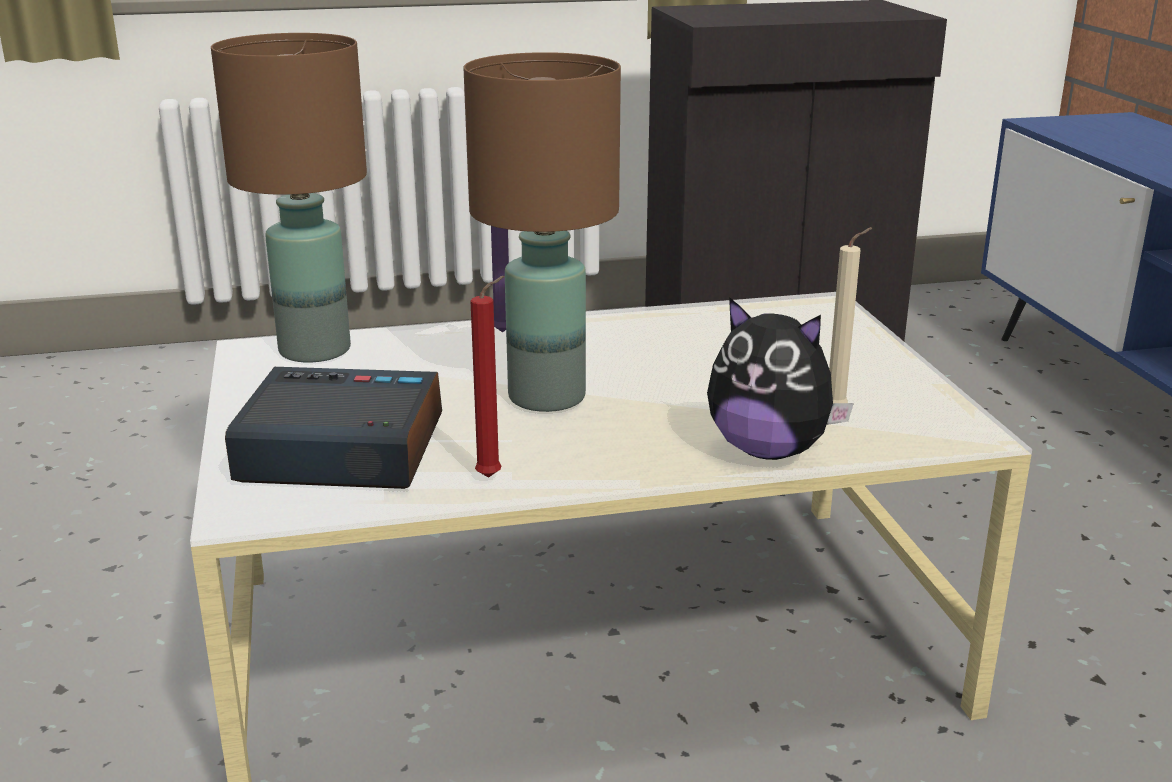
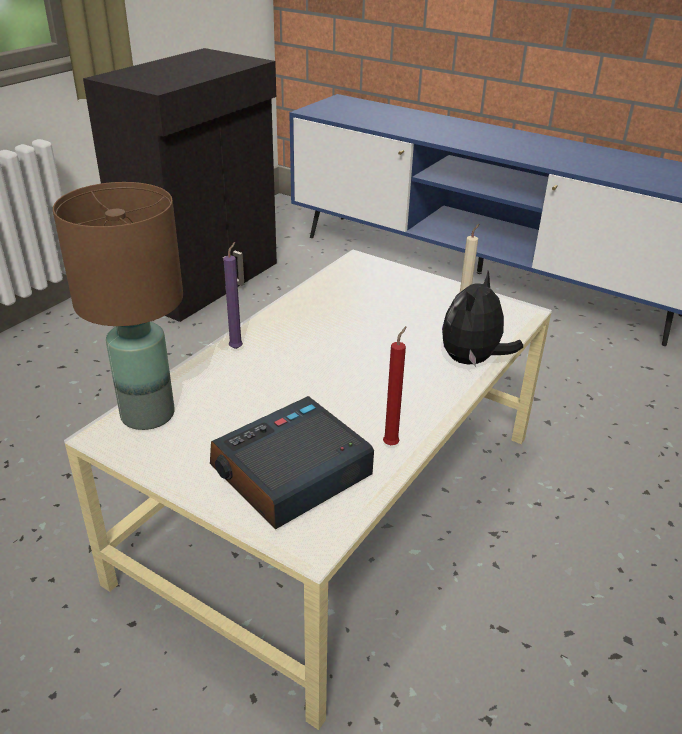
camera: 45 degrees left, 10 degrees up
(544, 396) = (331, 381): brown table lamp -> none
(769, 450) = (473, 361): plush toy -> plush toy turned 135 degrees clockwise

